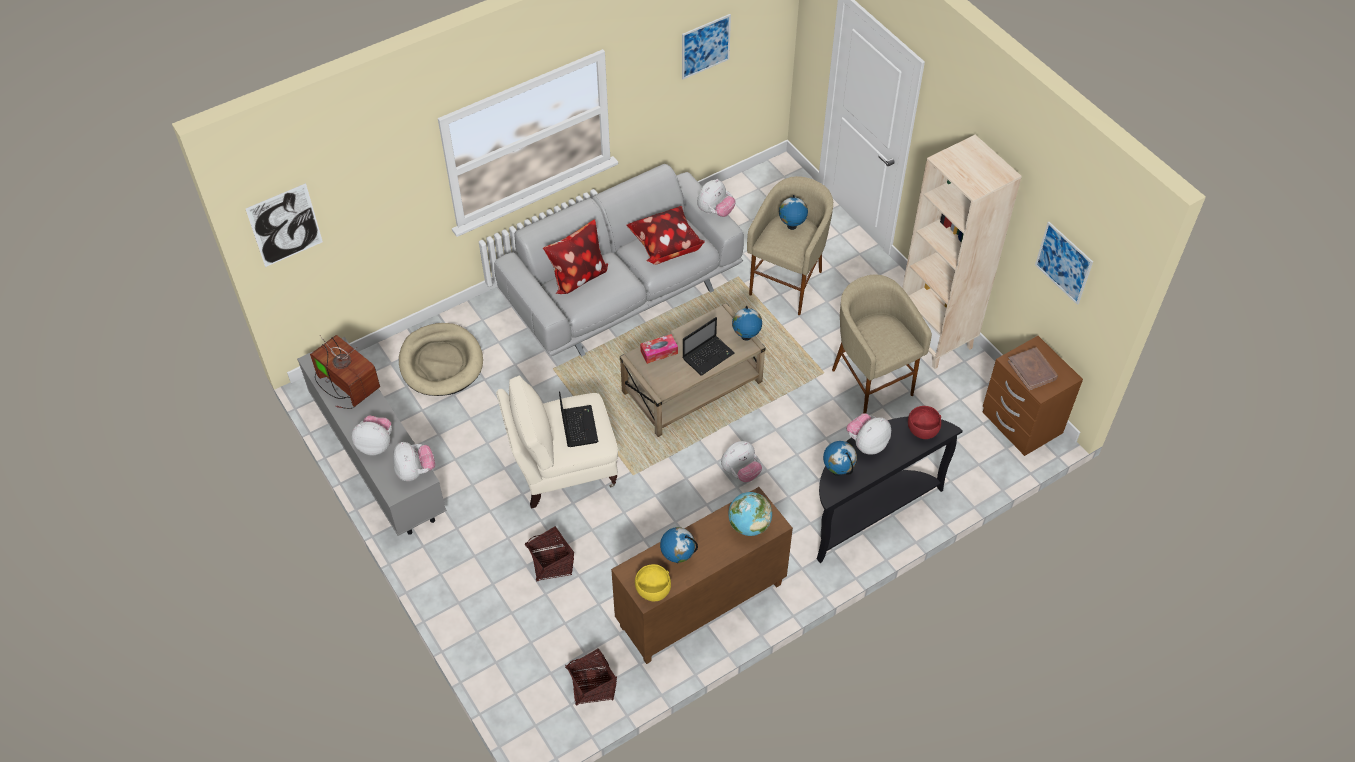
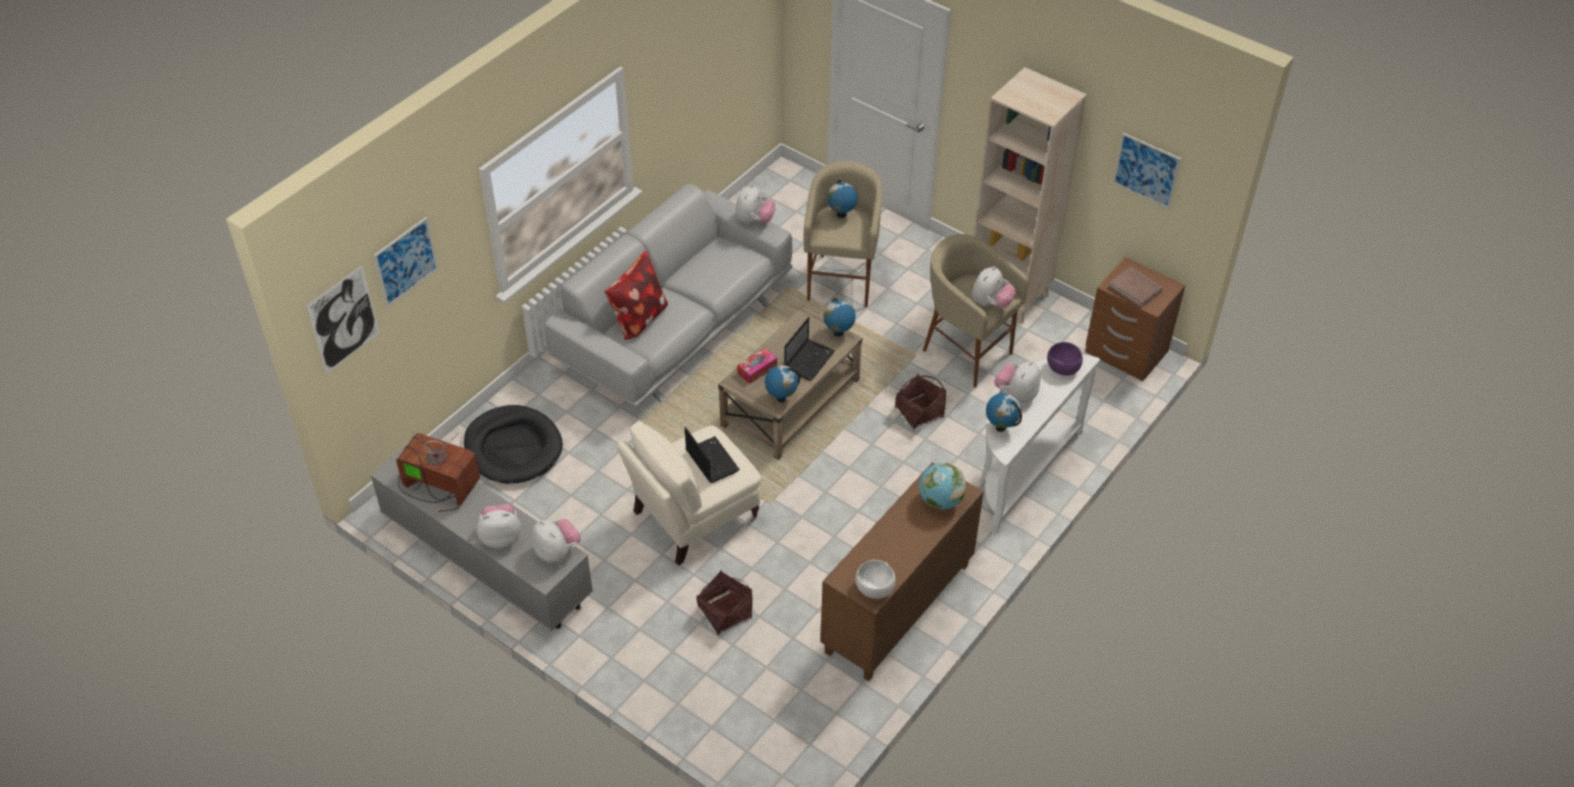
camera: 20 degrees left, 5 degrees down
(441, 362) = (513, 448): beige dog bed -> black dog bed
(592, 686) = (824, 719): basket -> basket (919, 413)
(653, 590) = (875, 588): yellow bowl -> white bowl
(665, 246) = (715, 267): pillow -> none
(677, 558) = (884, 551): globe -> globe (781, 398)
(705, 46) = (707, 49): picture -> picture (406, 261)
(740, 472) = (877, 470): plush toy -> plush toy (991, 303)
(869, 511) = (1020, 472): black console table -> white console table
(922, 430) = (1063, 368): red bowl -> purple bowl

